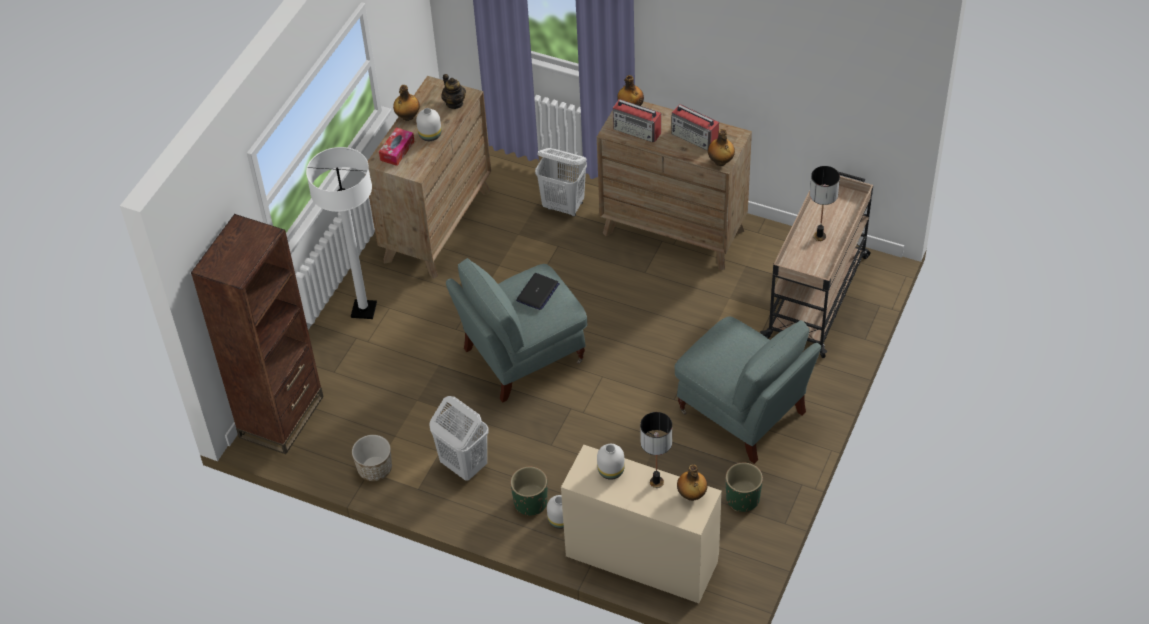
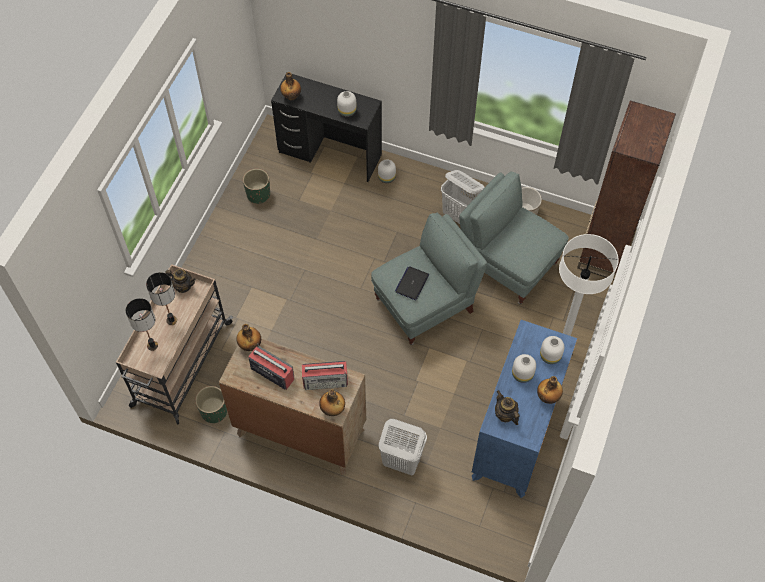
camera: 175 degrees right, 10 degrees up
(397, 151) = (550, 355): tissue box -> white vase
(437, 225) = (515, 437): brown dresser -> blue dresser
(530, 503) = (408, 189): green planter -> green planter (214, 411)
(637, 131) = (326, 381): radio -> radio turned 150 degrees clockwise
(641, 558) = (330, 153): beige desk -> black desk
(656, 482) = (315, 104): table lamp -> table lamp (152, 346)
(743, 413) = (253, 259): grey armchair -> grey armchair (508, 265)
(812, 271) = (183, 286): none -> teapot

